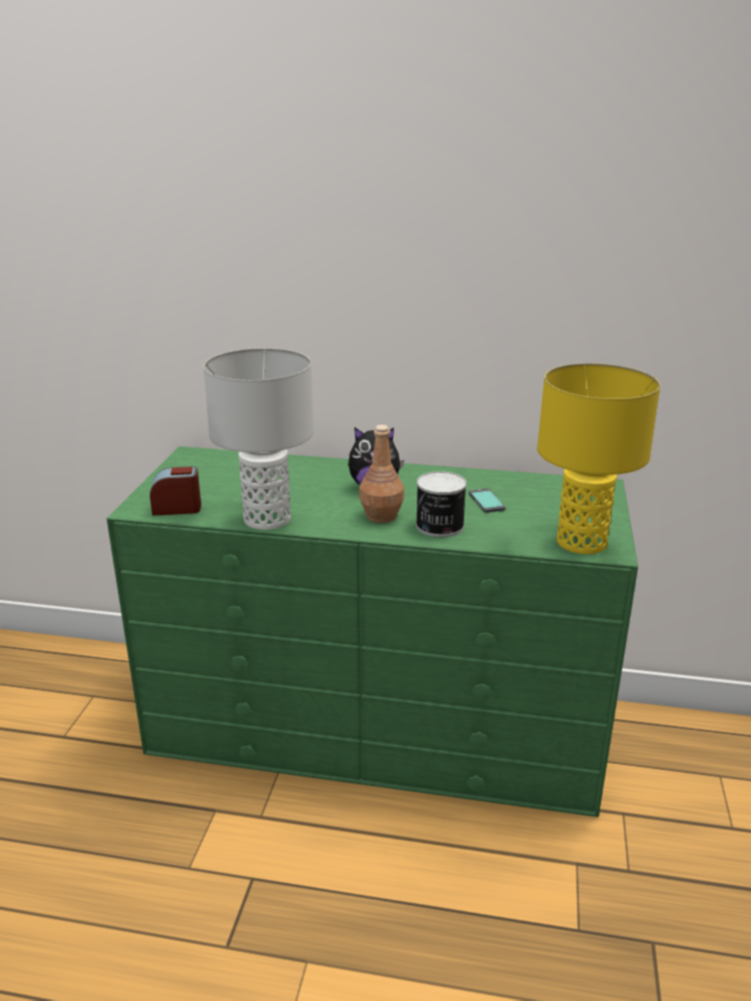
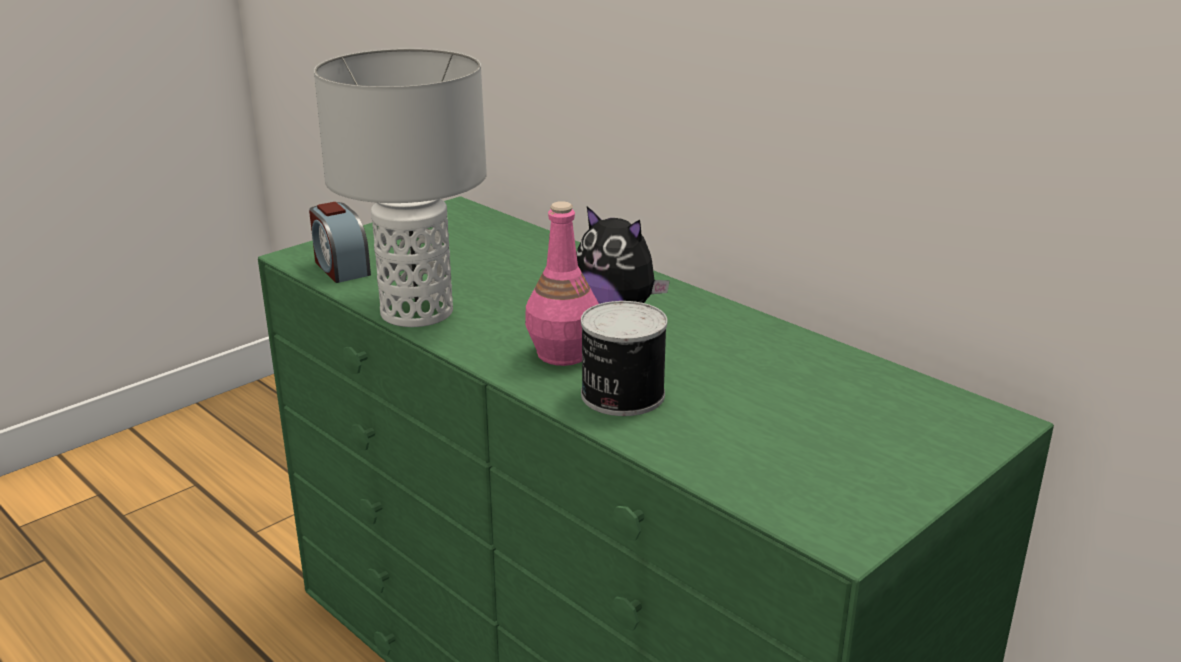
camera: 35 degrees right, 0 degrees up
(177, 508) = (341, 268): alarm clock -> alarm clock turned 150 degrees counterclockwise
(381, 516) = (562, 354): brown bottle -> pink bottle
(486, 501) = (748, 383): phone -> none
(582, 541) = (815, 500): yellow table lamp -> none

